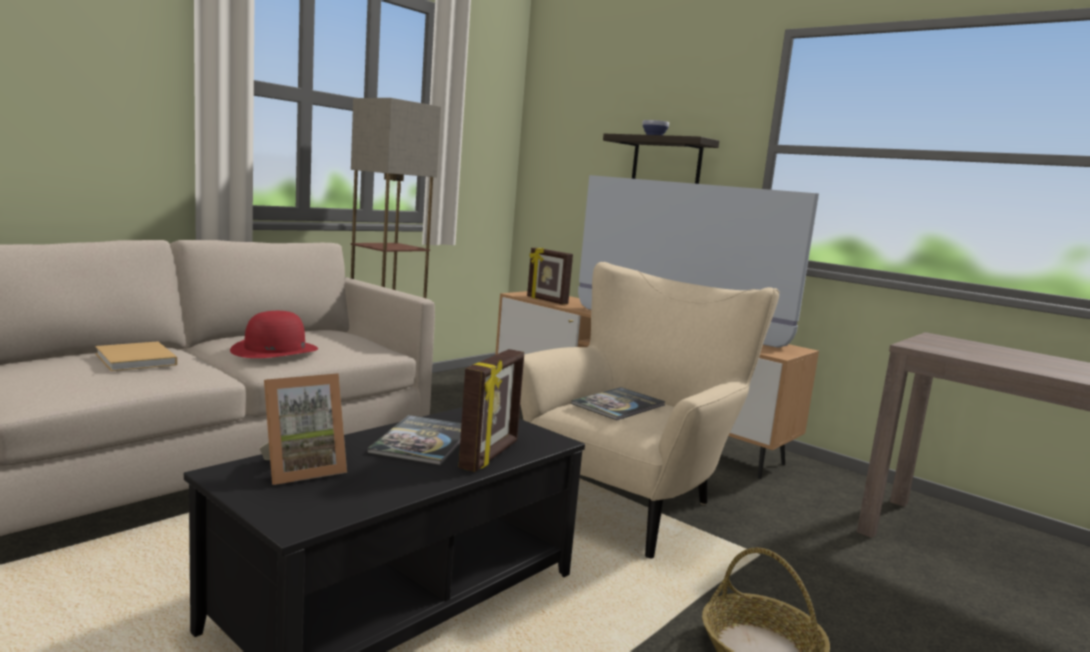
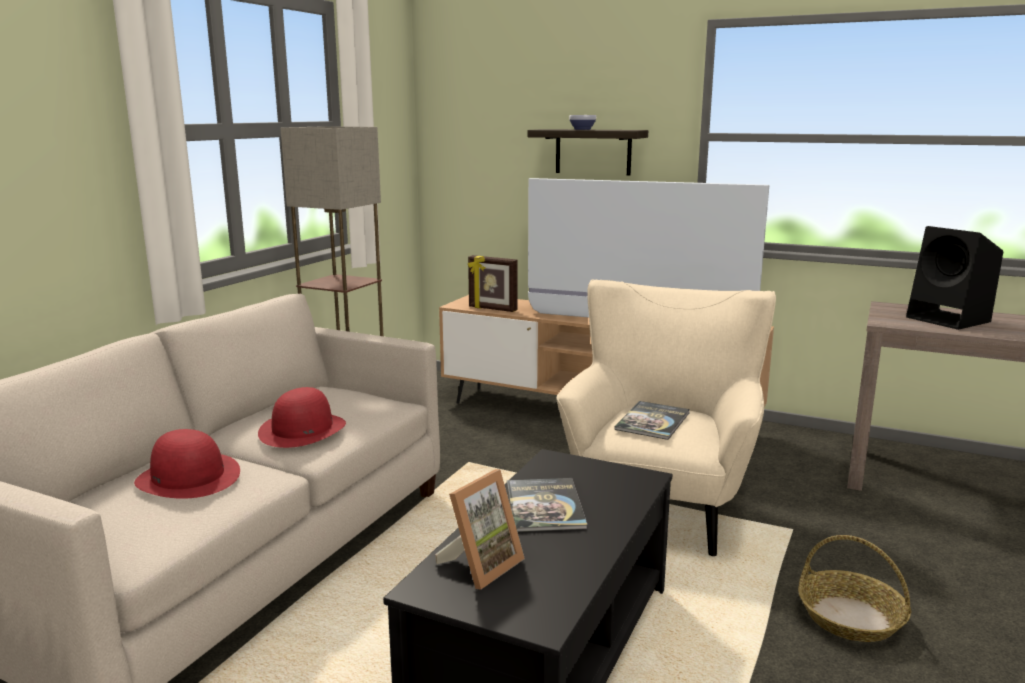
camera: 15 degrees left, 5 degrees up
(136, 360) = (189, 477): beige book -> red hat
(490, 455) = (615, 507): picture frame -> none
(1001, 355) = (950, 320): none -> black speaker

